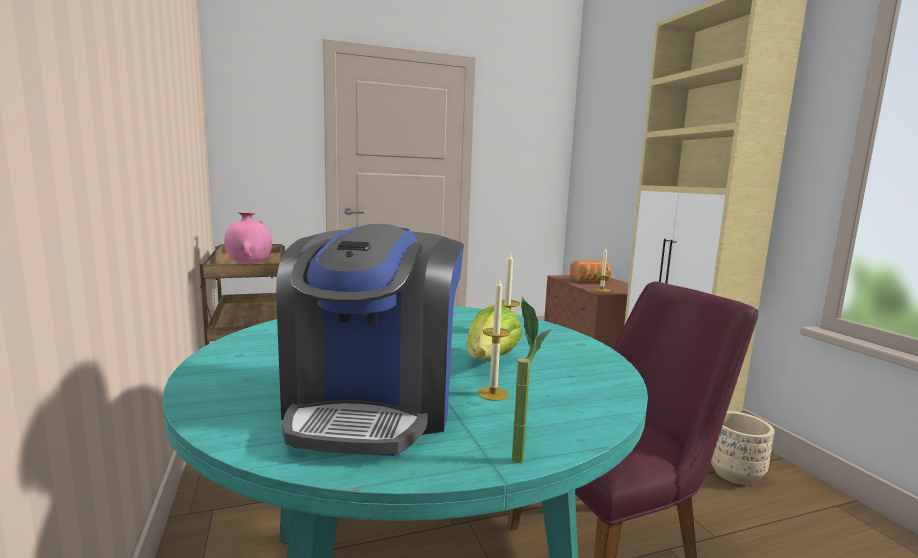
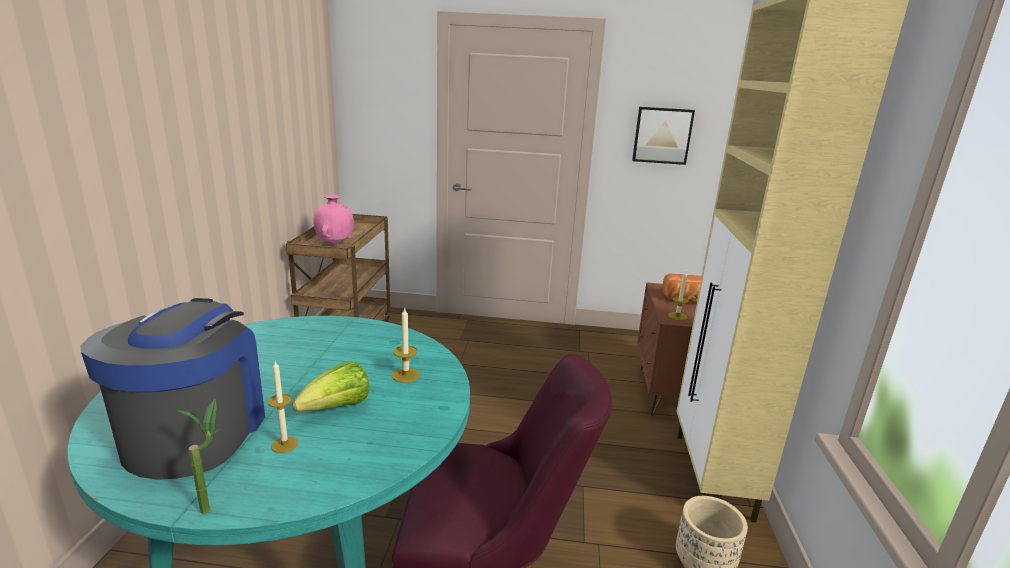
camera: 25 degrees right, 10 degrees up
(373, 405) = (196, 432): coffee machine -> coffee machine turned 150 degrees clockwise
(525, 157) = (662, 135): none -> picture

